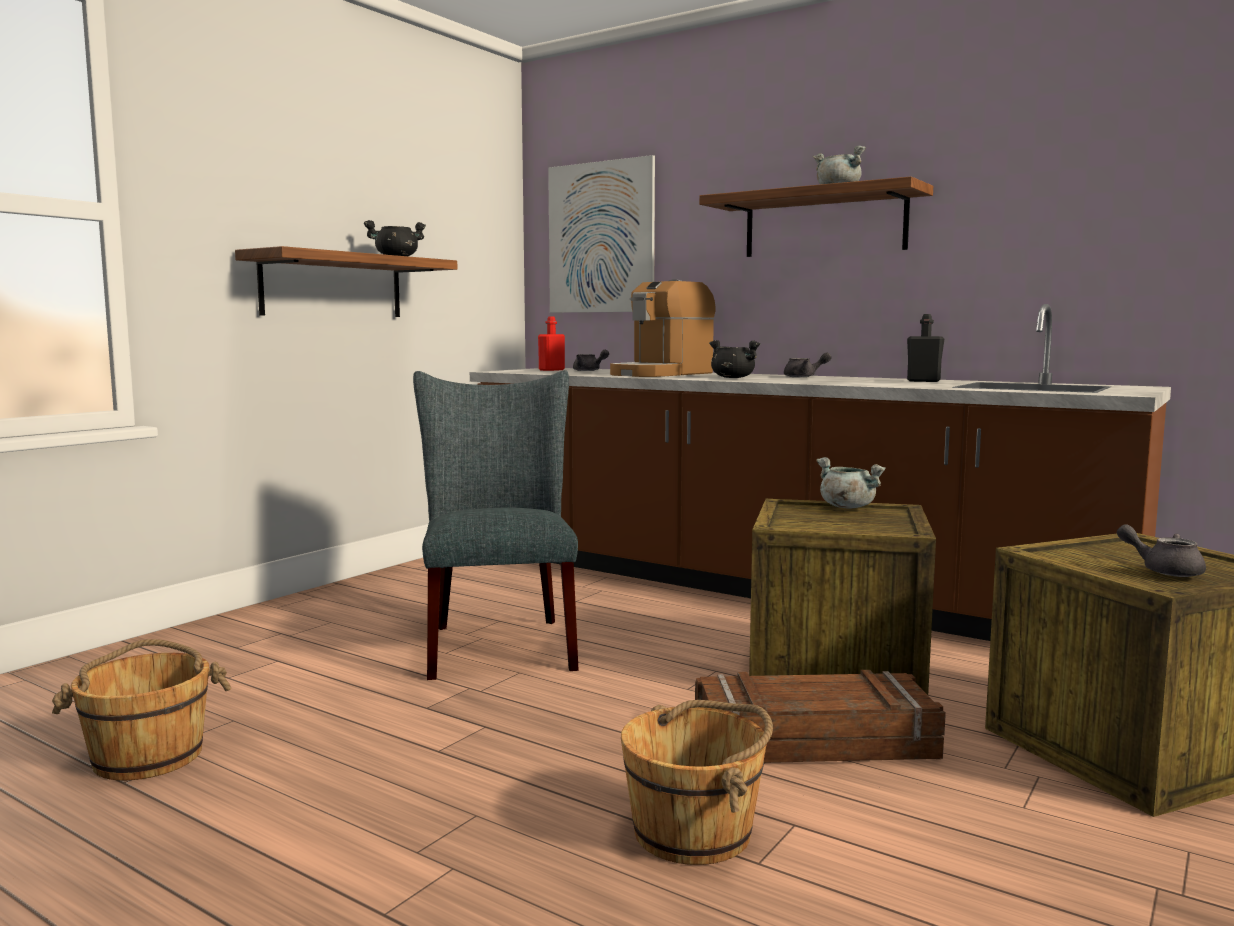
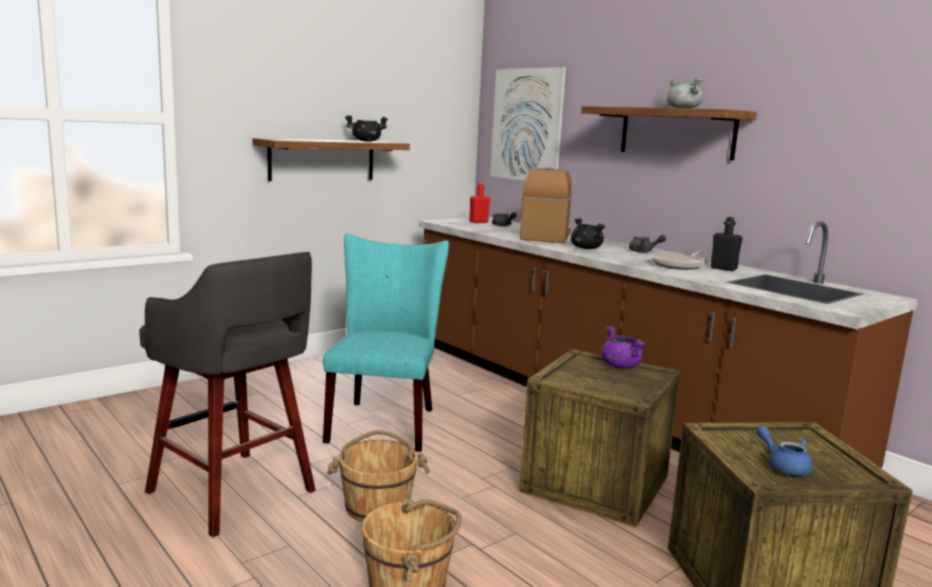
camera: 15 degrees right, 5 degrees up
(148, 756) = (138, 469): brown bucket -> brown bucket (377, 506)
(336, 763) = (234, 493): none -> grey stool
(498, 643) = (384, 422): grey chair -> turquoise chair
(661, 374) = (545, 236): coffee machine -> coffee machine turned 135 degrees clockwise
(812, 741) = (535, 535): crate -> none
(846, 507) = (620, 366): grey cooking pot -> purple cooking pot
(869, 381) = (678, 265): none -> frying pan
(1163, 570) = (784, 465): grey teapot -> blue teapot

